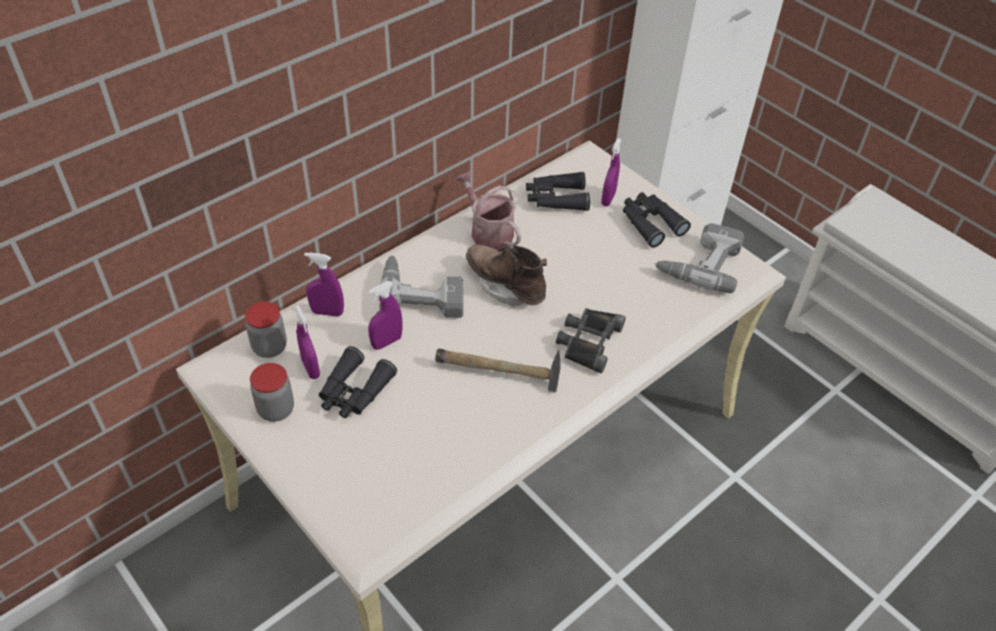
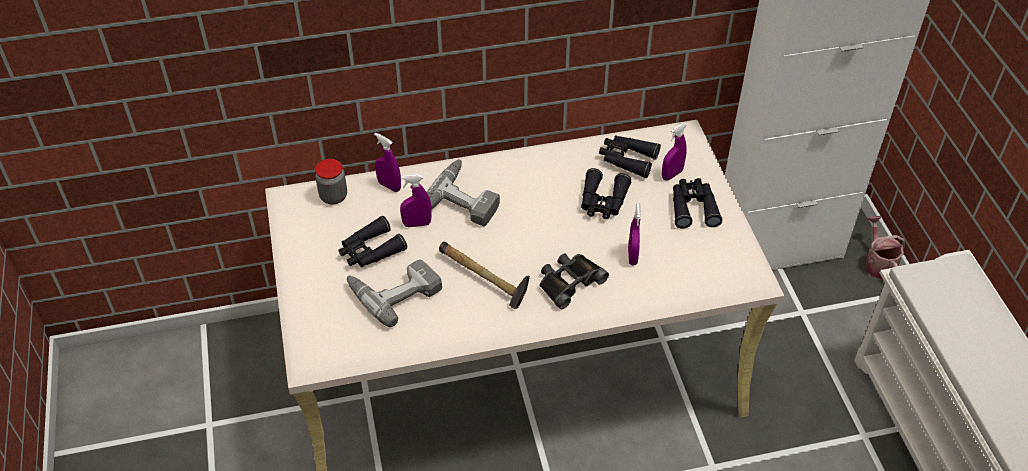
camera: 30 degrees right, 0 degrees up
(276, 409) = (310, 242): jar -> none
(310, 368) = (351, 222): purple spray bottle -> purple spray bottle (632, 256)
(488, 232) = (552, 167): watering can -> watering can (878, 263)
(505, 286) = (535, 215): brown boot -> none
(562, 248) = (603, 202): none -> black binoculars
(699, 263) = (710, 255): power drill -> power drill (394, 291)

